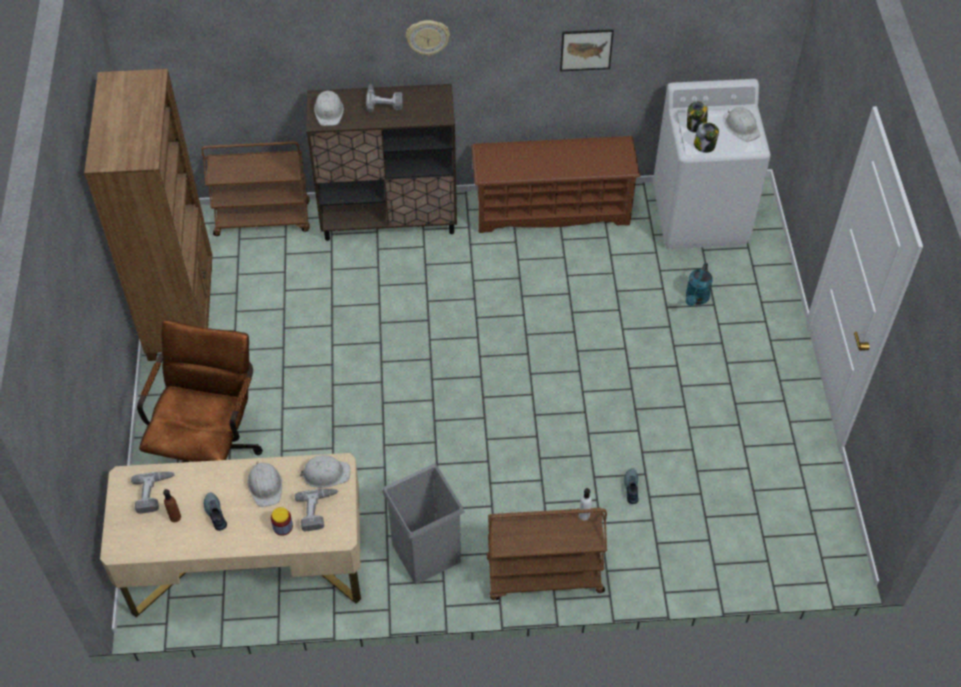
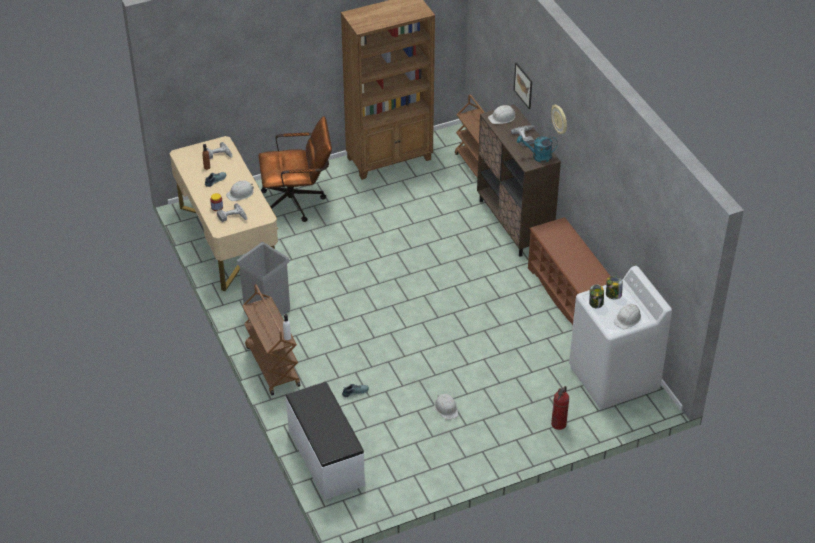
camera: 70 degrees right, 10 degrees down
(325, 473) = (258, 213): white hard hat -> white hard hat (446, 408)
(586, 49) = (613, 201): picture -> picture (523, 85)
(696, 299) = (532, 391): turquoise watering can -> turquoise watering can (538, 156)
(740, 557) = (325, 457): none -> white bench
(758, 291) = (559, 424): none -> fire extinguisher

